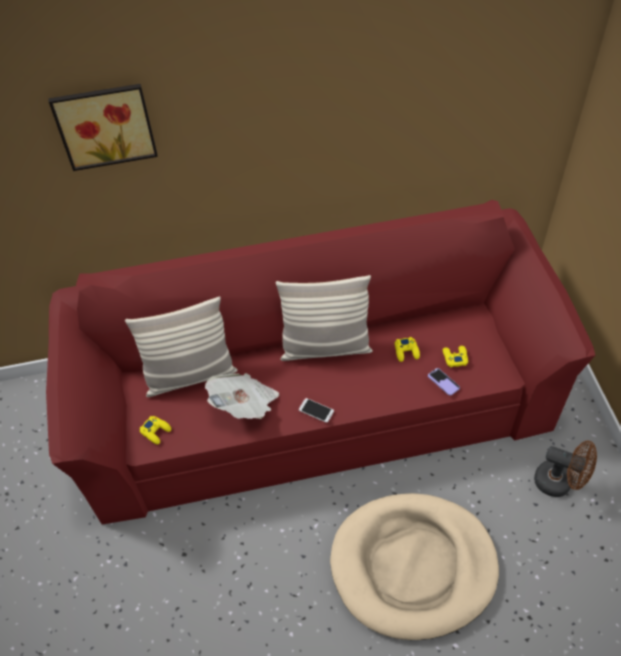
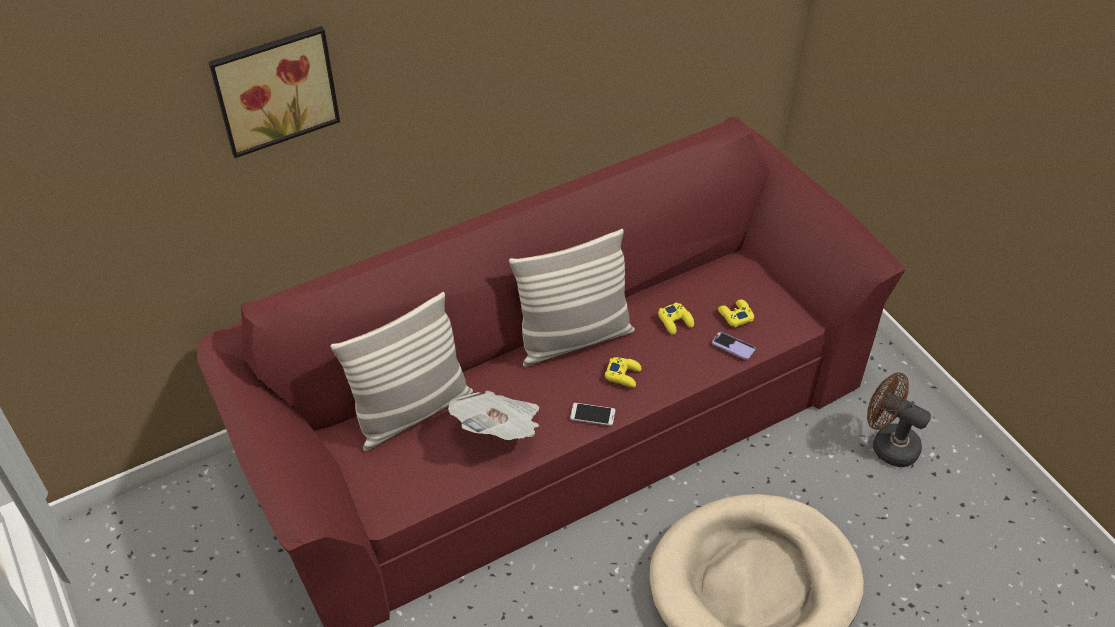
camera: 20 degrees left, 5 degrees down
(156, 431) = (394, 489): yellow game controller -> yellow game controller (623, 374)
(559, 482) = (888, 444): brown fan -> brown fan turned 150 degrees counterclockwise

